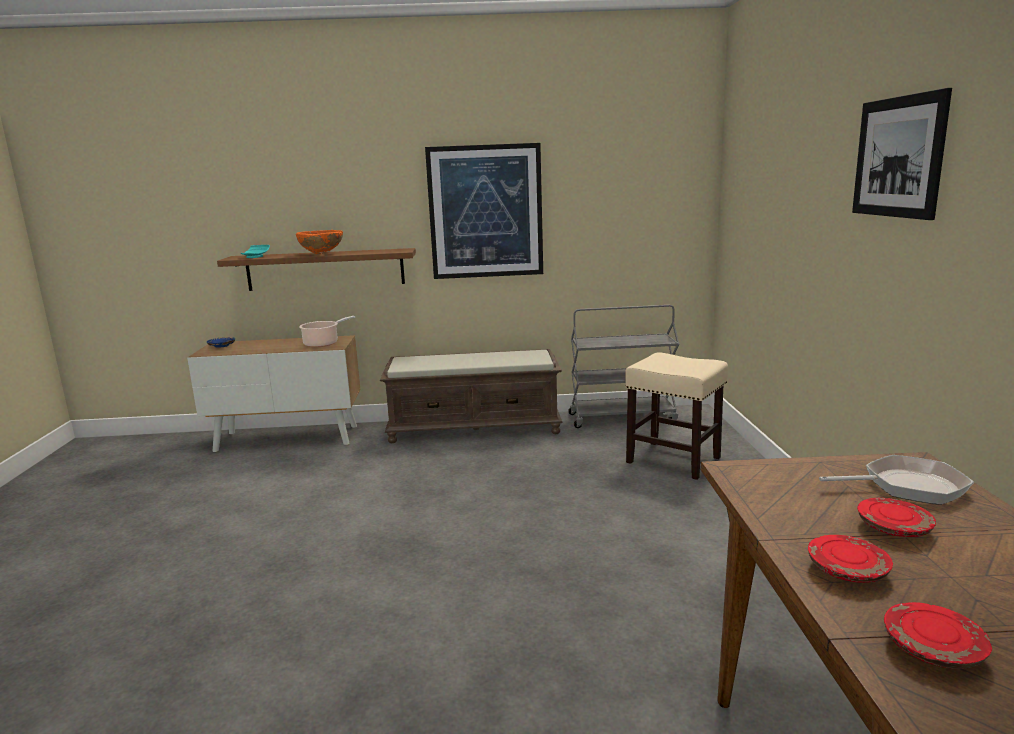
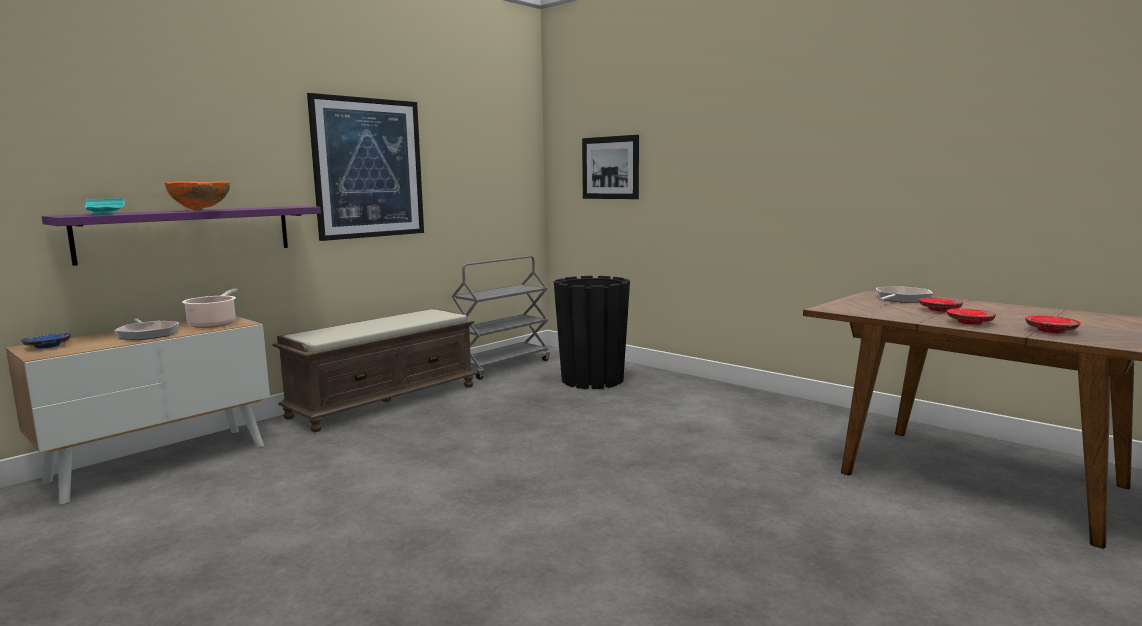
camera: 45 degrees left, 5 degrees down
(277, 345) = (147, 334): none -> frying pan
(325, 269) = (188, 233): brown shelf -> purple shelf
(674, 460) = (592, 380): beige stool -> black planter
(898, 157) = (776, 120): picture -> picture (610, 167)

